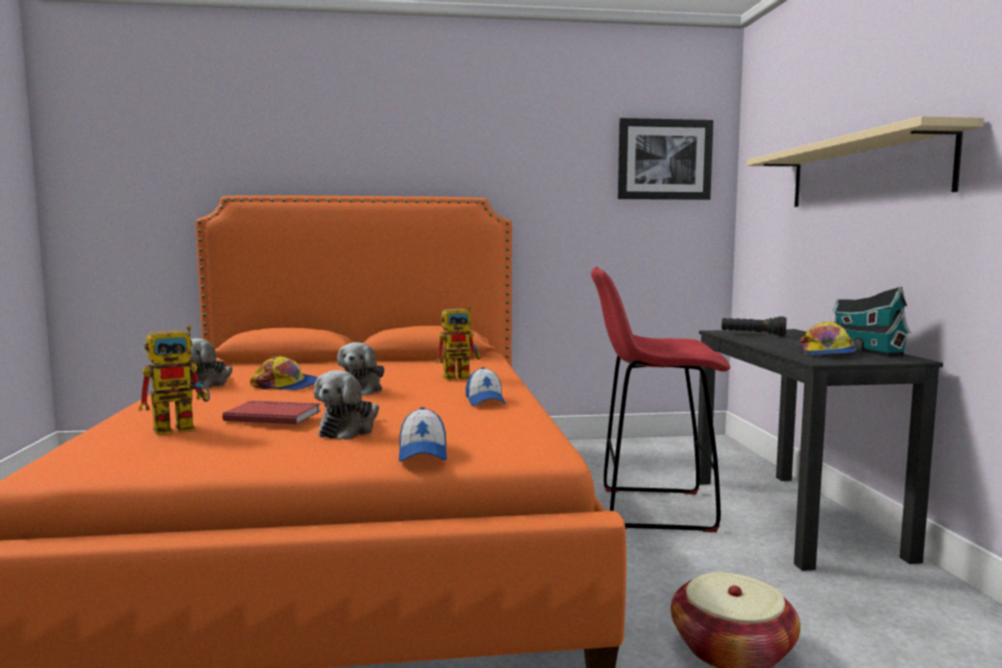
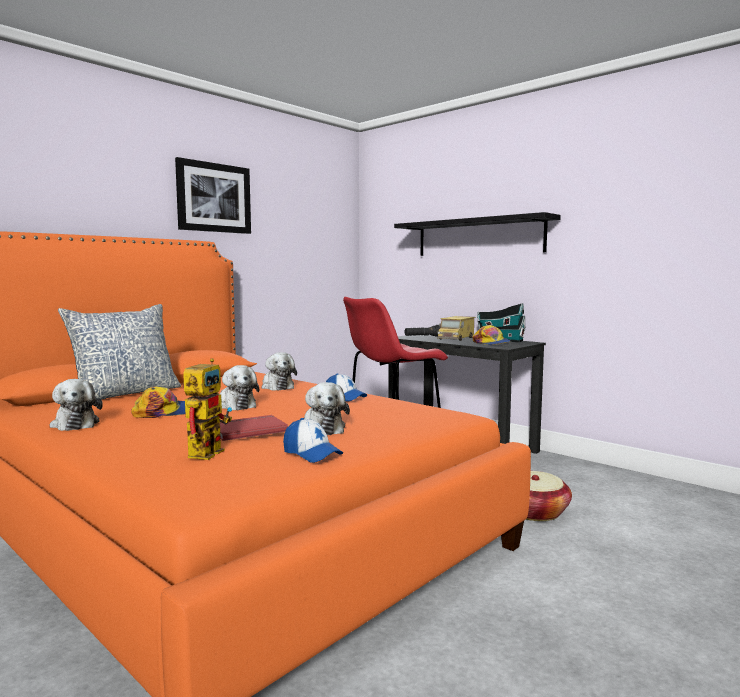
camera: 40 degrees left, 0 degrees up
(321, 364) = (125, 394): none -> pillow
(422, 453) = (413, 429): cap -> cap (312, 454)
(462, 377) = (277, 386): toy robot -> plush toy
(664, 159) = (321, 218): picture -> picture (214, 197)
(799, 340) = (456, 338): none -> toy truck
(864, 172) = (478, 237): beige shelf -> black shelf

